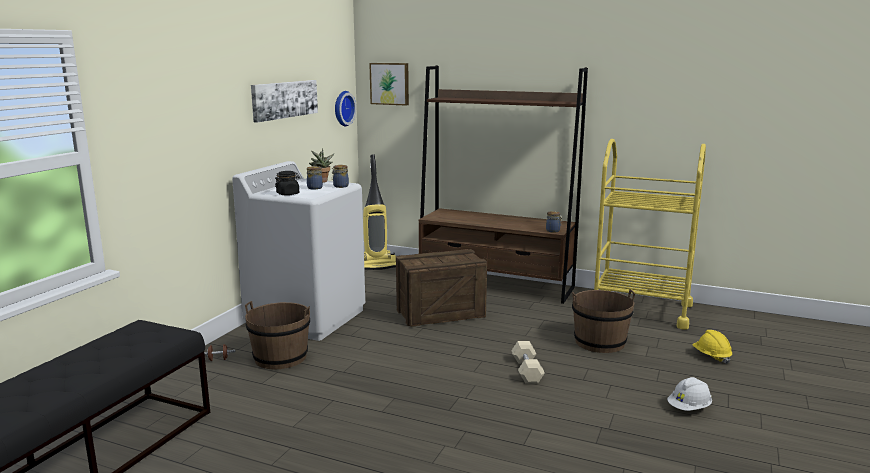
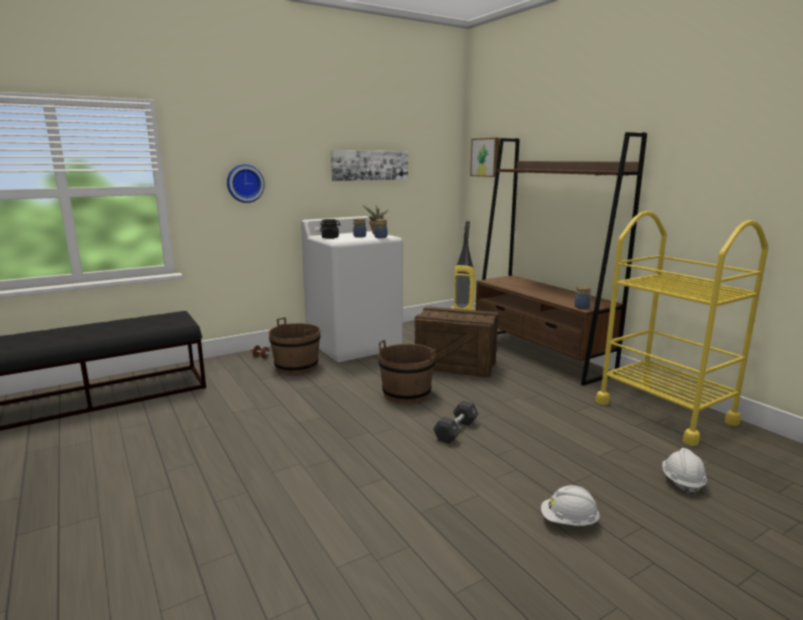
camera: 35 degrees right, 0 degrees up
(342, 108) = (443, 178): wall clock -> wall clock (244, 183)
(527, 371) = (456, 430): beige dumbbell -> black dumbbell
(599, 342) = (566, 428): brown bucket -> brown bucket (406, 393)
(711, 356) = (682, 482): yellow hard hat -> white hard hat

